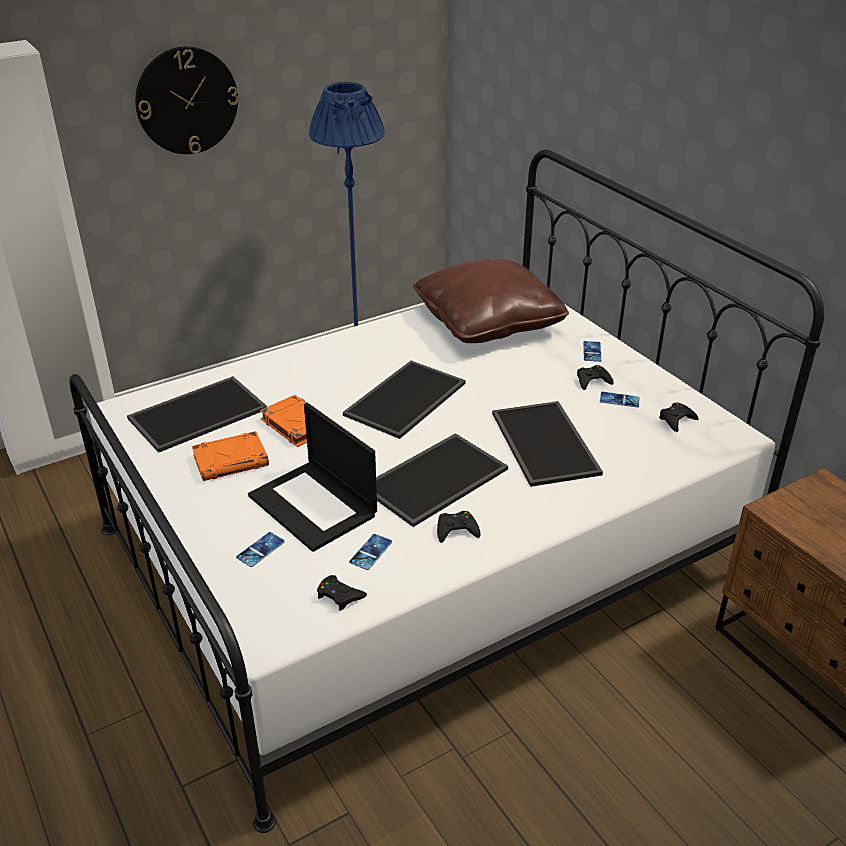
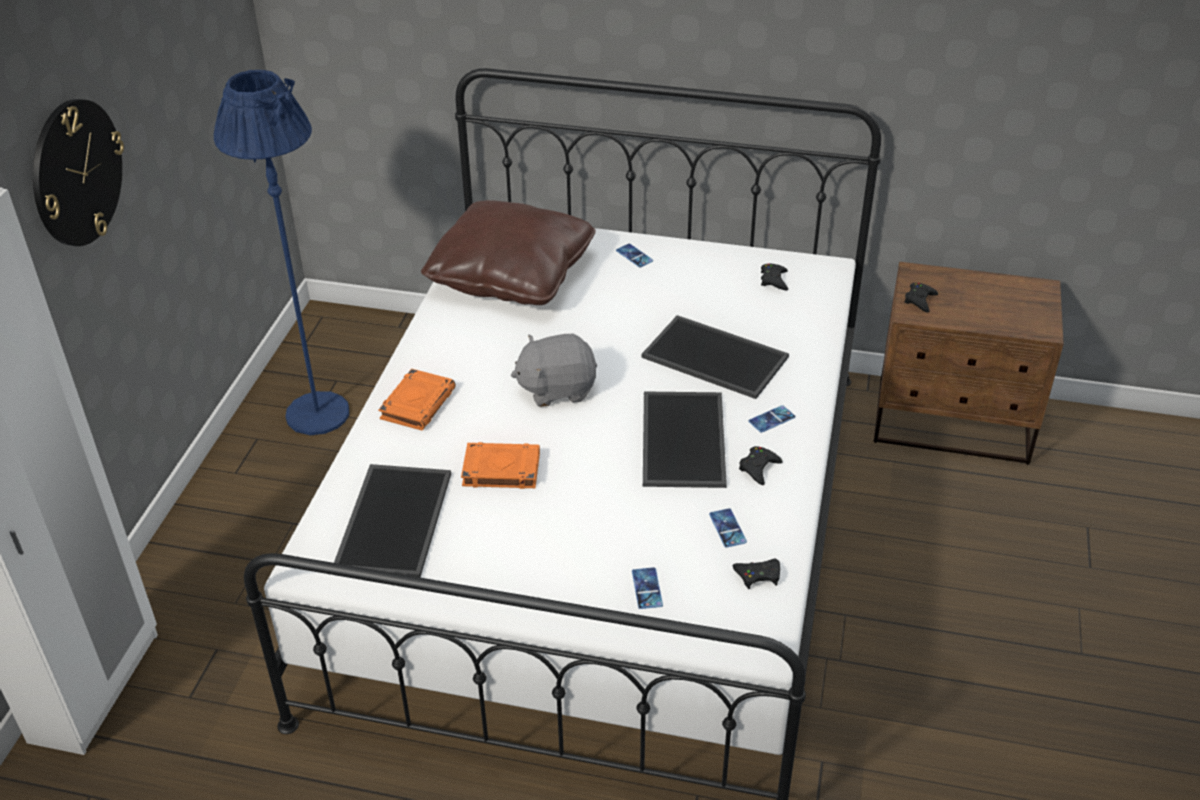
camera: 45 degrees left, 5 degrees up
(231, 460) = (499, 538): orange book -> orange book (418, 403)
(314, 506) = (629, 525): laptop -> none
(406, 400) = (557, 388): tray -> grey plush toy
(592, 381) = (672, 282): black game controller -> black game controller (920, 300)
(619, 400) = (713, 287): phone -> phone (771, 419)

